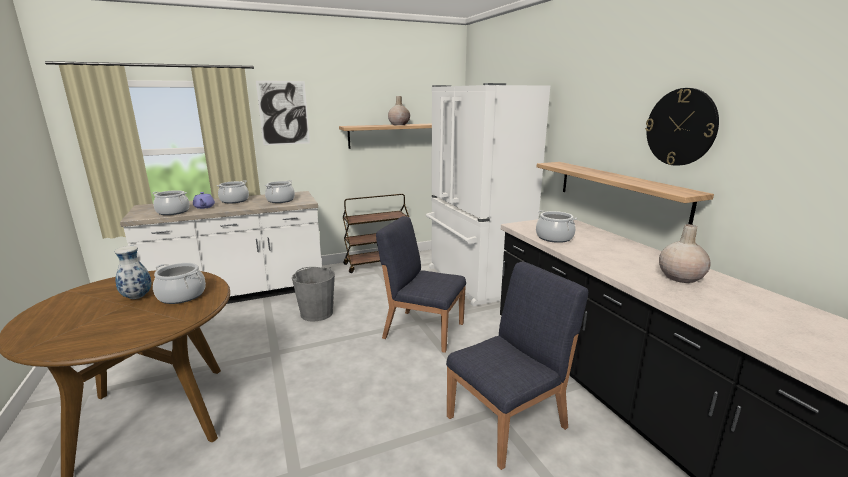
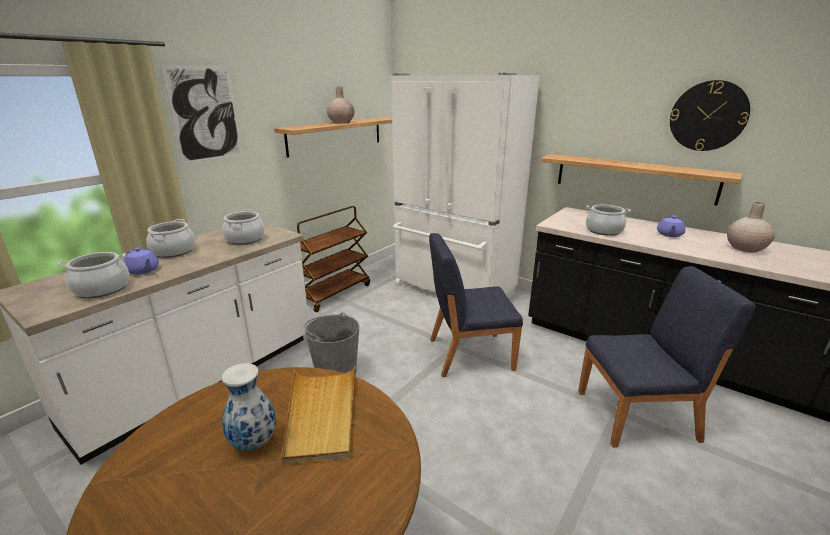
camera: 30 degrees left, 5 degrees up
(181, 296) = (321, 414): cooking pot -> beige tray
(508, 421) = (638, 416): blue chair -> blue chair turned 60 degrees clockwise
(618, 252) = (669, 234): none -> purple teapot

